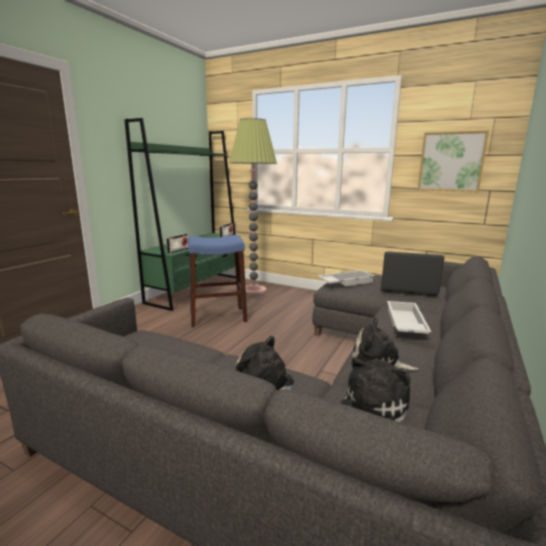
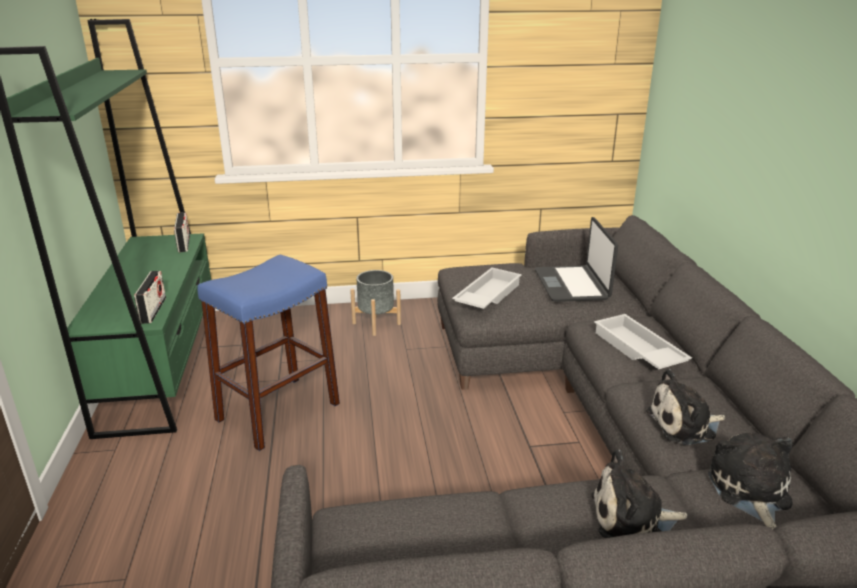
camera: 35 degrees left, 10 degrees up
(253, 291) = (273, 334): floor lamp -> none
(306, 298) = (376, 323): none -> grey planter
(407, 289) = (572, 285): laptop -> laptop turned 75 degrees counterclockwise
(451, 162) = (569, 75): picture -> none

